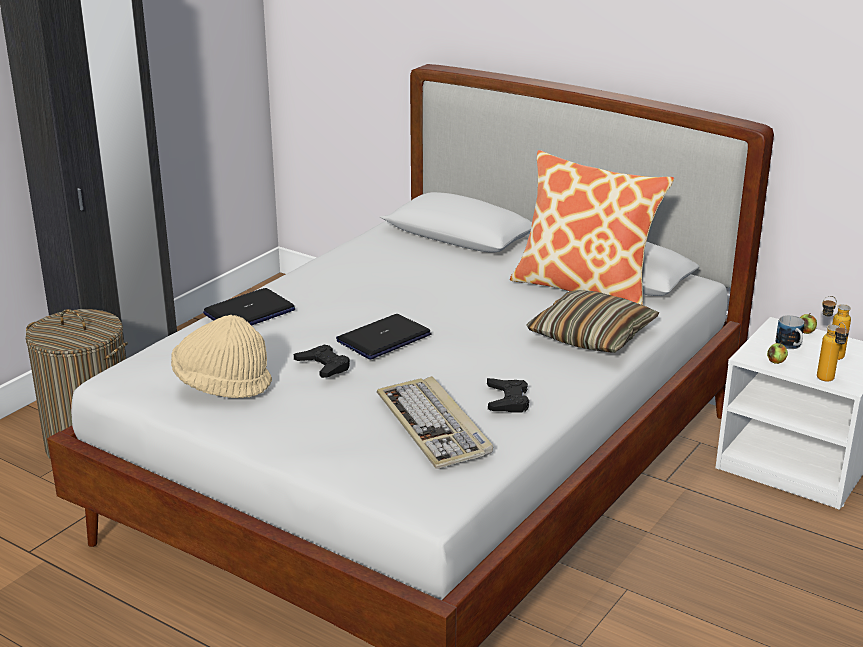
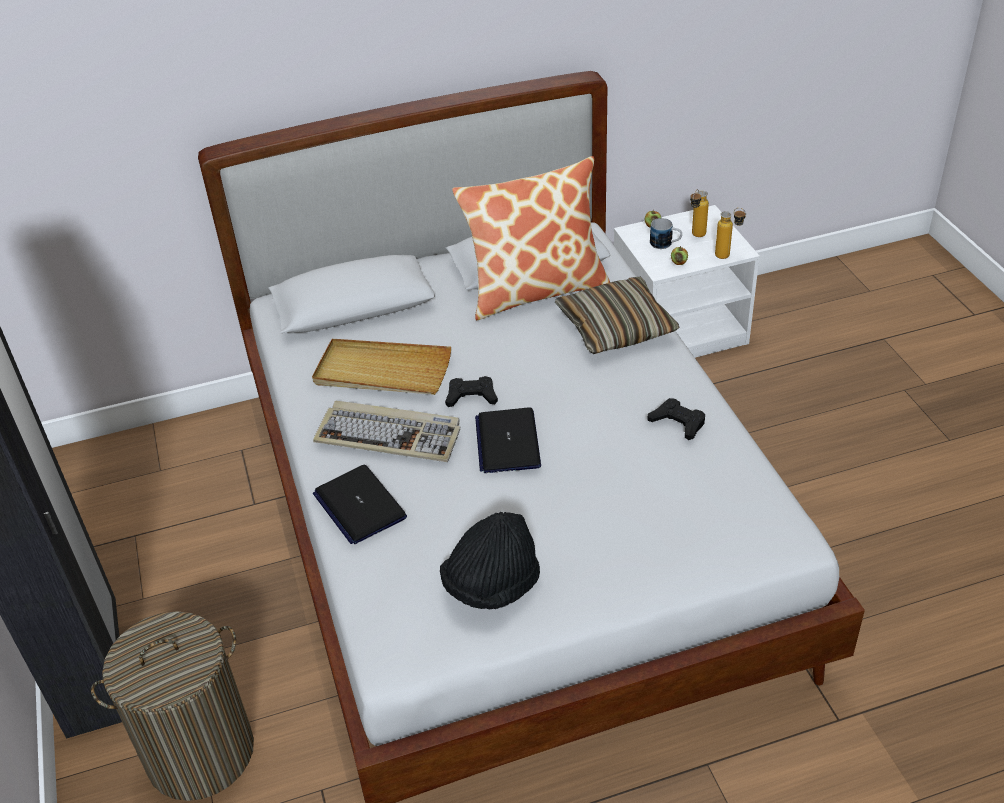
camera: 50 degrees left, 15 degrees up
(222, 385) = (492, 584): beige hat -> black hat
(249, 312) = (359, 505): laptop -> laptop turned 150 degrees clockwise
(323, 366) = (521, 502): black game controller -> black game controller (471, 396)
(399, 269) = (382, 371): none -> beige tray
(434, 426) = (681, 482): keyboard -> keyboard (390, 435)

